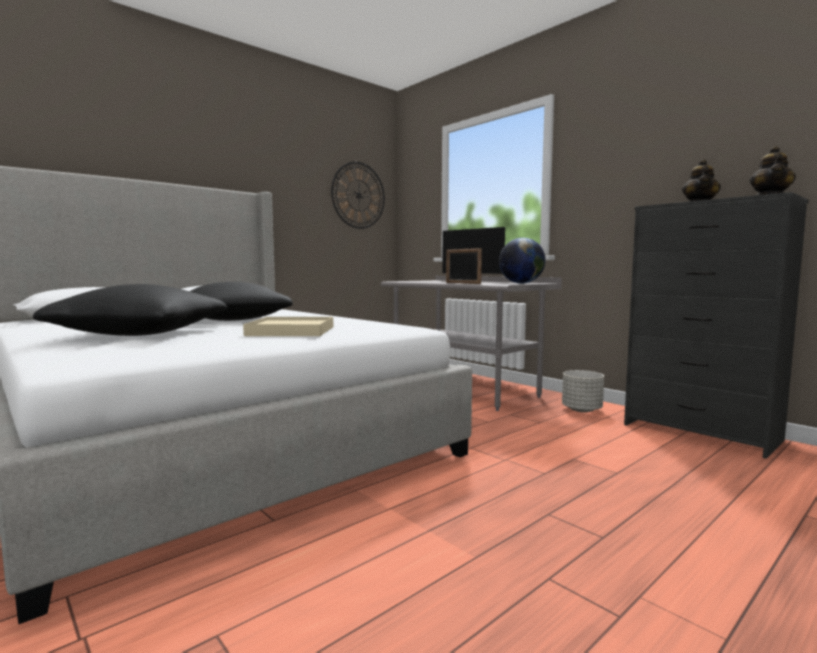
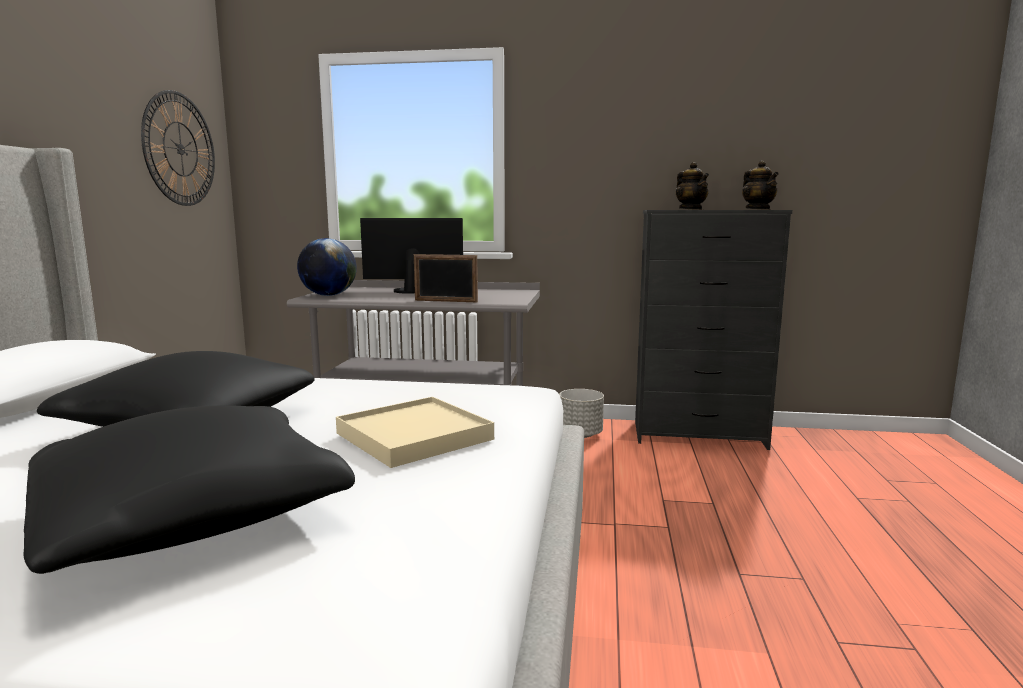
camera: 40 degrees left, 5 degrees up
(521, 283) = (512, 296): globe -> globe (328, 295)

